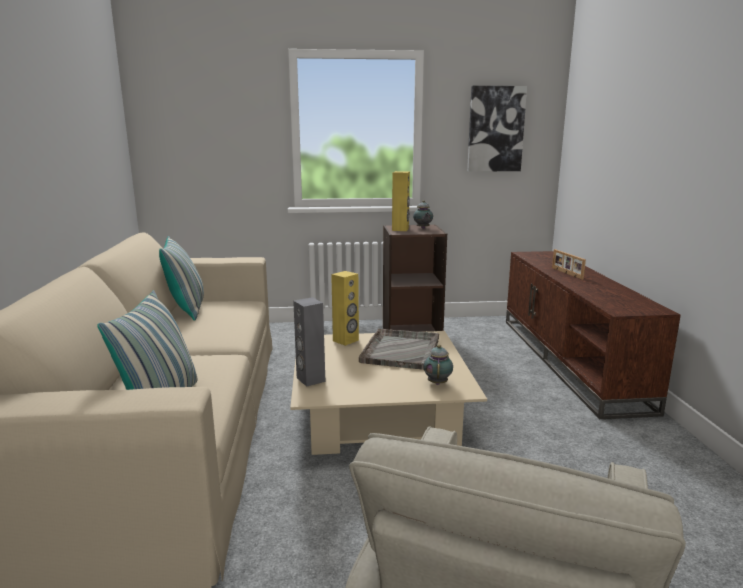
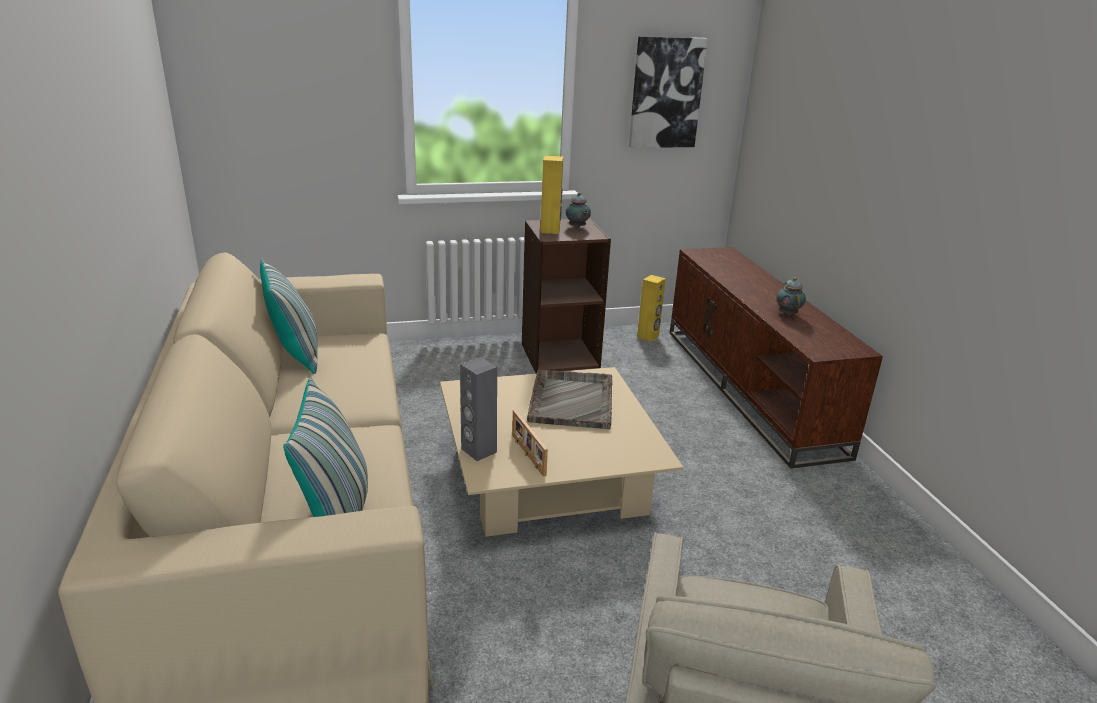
camera: 10 degrees left, 10 degrees up
(346, 340) = (502, 388): yellow speaker -> yellow speaker (648, 336)
(438, 382) = (625, 447): teapot -> teapot (787, 313)
(566, 273) = (751, 289): picture frame -> picture frame (527, 455)

